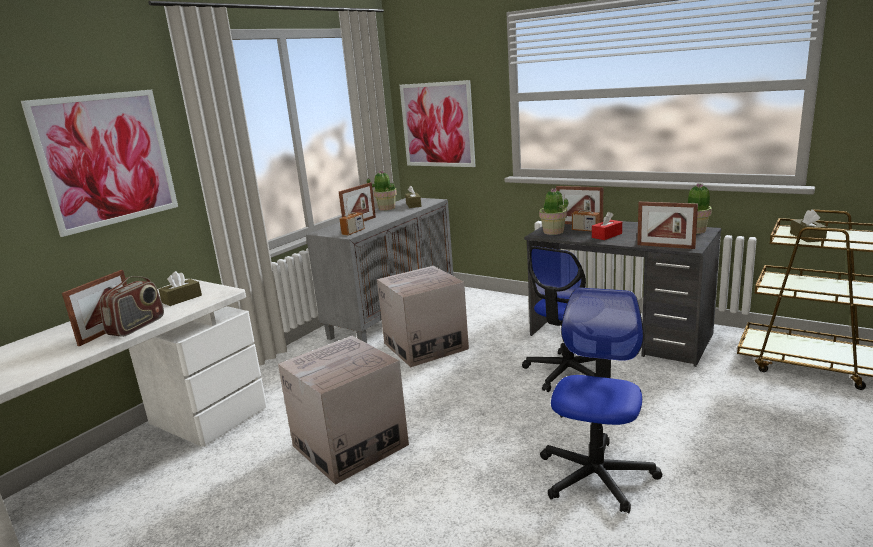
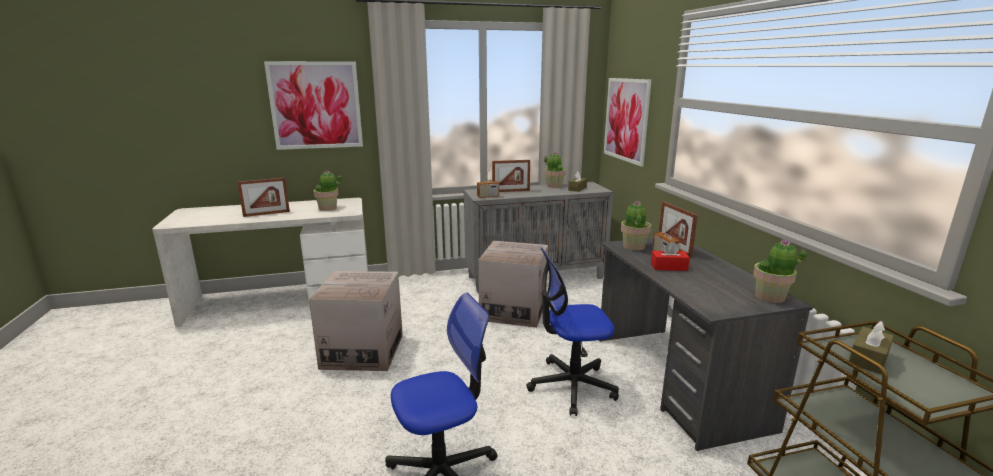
camera: 40 degrees right, 0 degrees up
(137, 326) = (280, 216): radio -> none
(182, 299) = (328, 208): brown tissue box -> potted plant
(665, 246) = (693, 299): picture frame -> none

